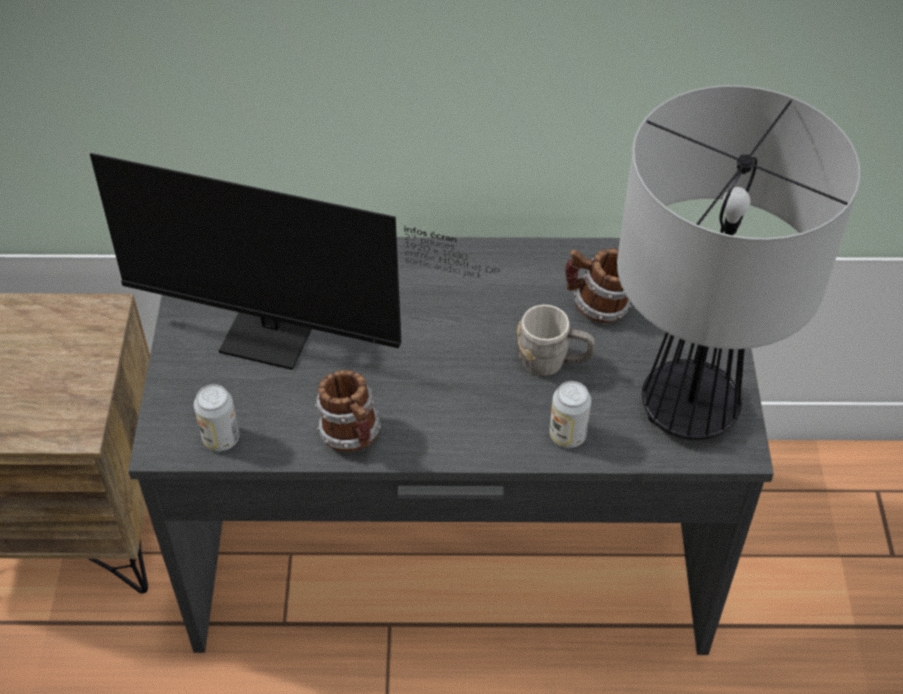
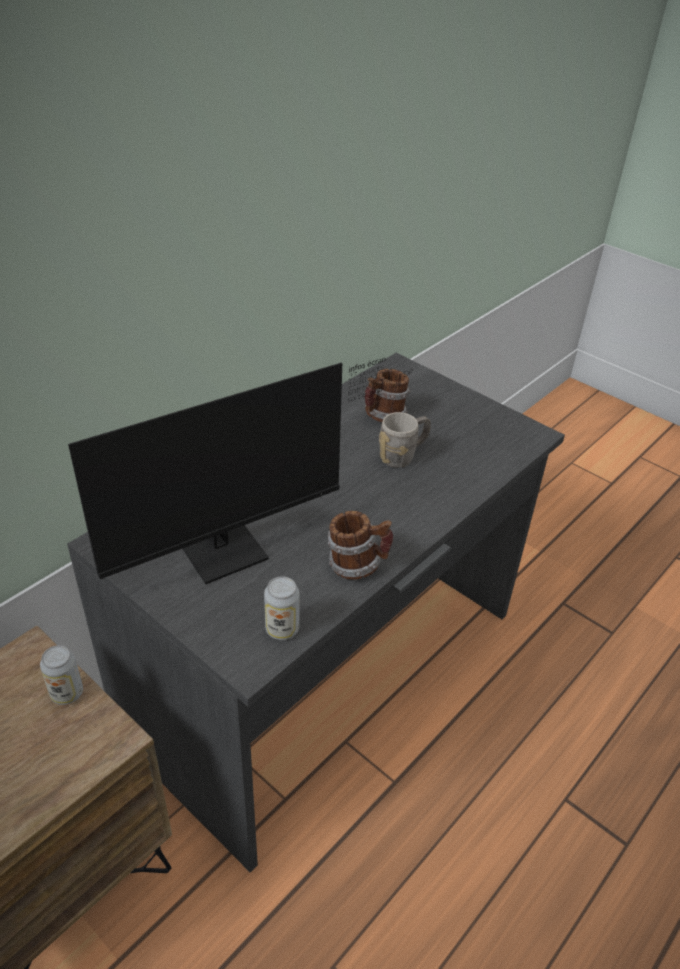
camera: 50 degrees left, 10 degrees down
(567, 435) = (461, 482): can -> can (67, 693)
(688, 407) = (491, 432): table lamp -> none

